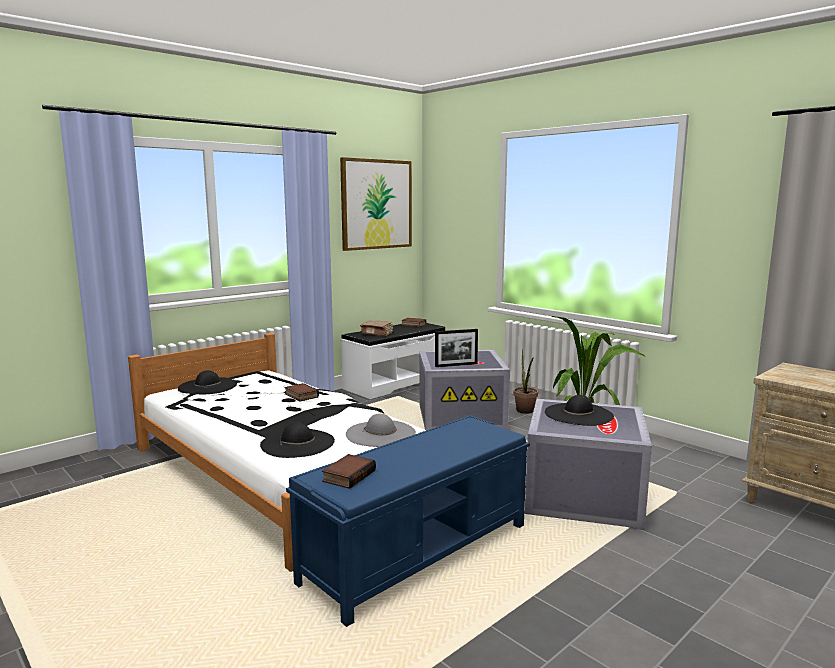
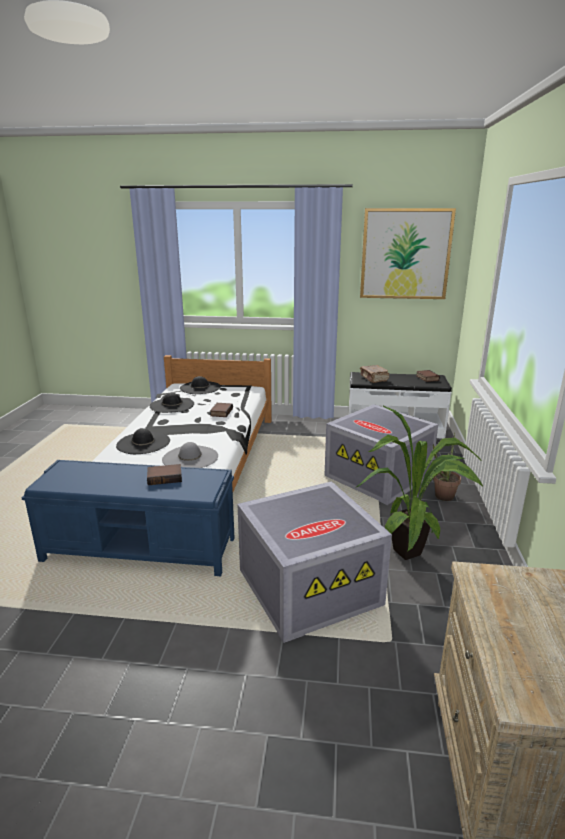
camera: 50 degrees right, 10 degrees up
(348, 475) = (73, 472): book -> book (165, 477)
(456, 365) = (362, 427): picture frame -> none
(578, 414) = (317, 510): black hat -> black hat (172, 405)

